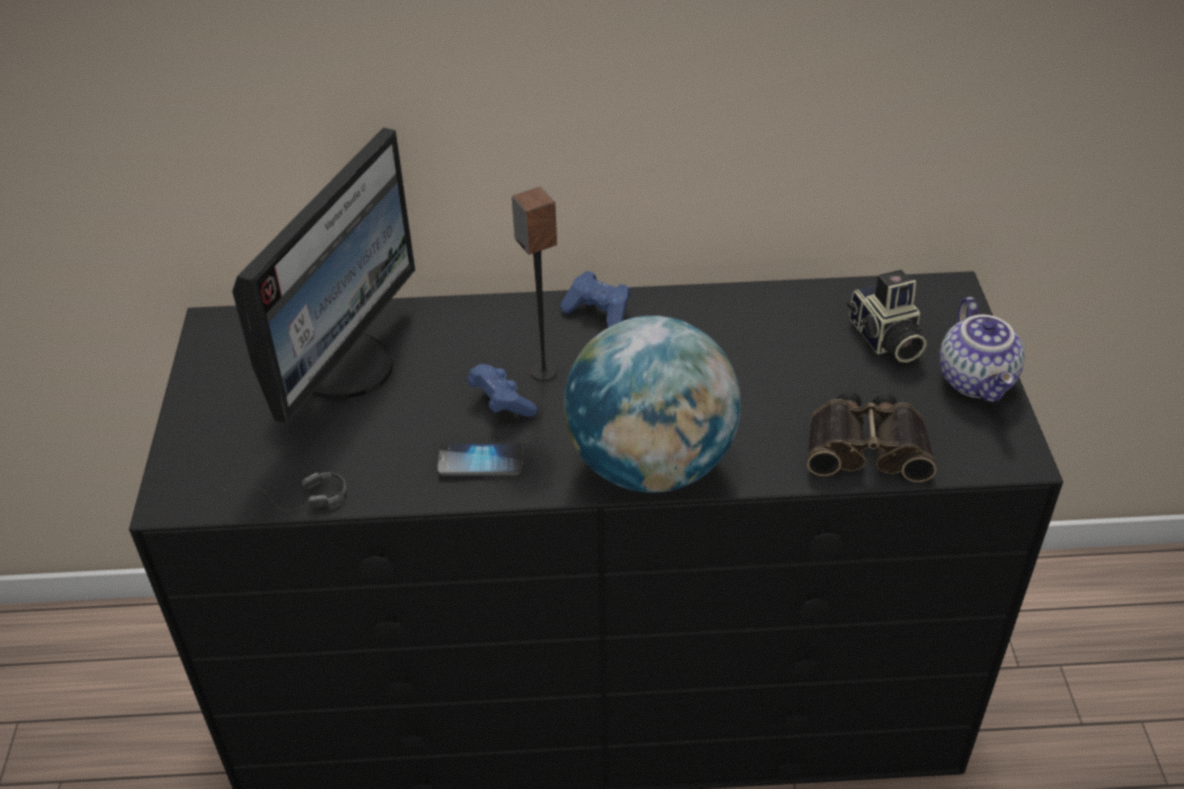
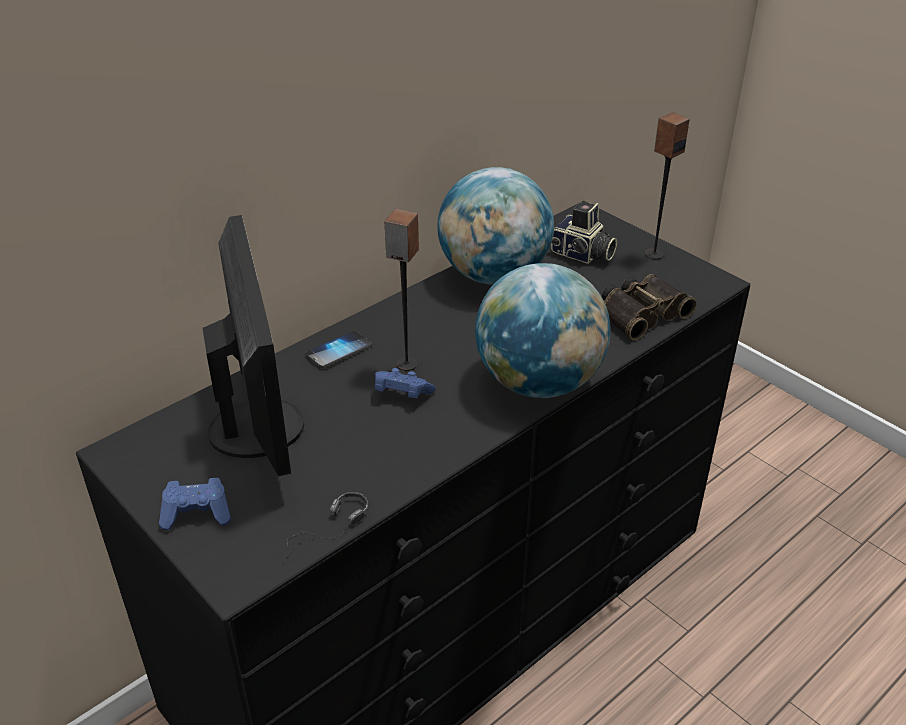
camera: 40 degrees left, 5 degrees down
(480, 461) = (432, 435): phone -> phone (338, 351)
(599, 312) = (399, 314): blue game controller -> blue game controller (197, 514)
(750, 315) = (493, 275): none -> globe
(978, 381) = (654, 254): teapot -> speaker

